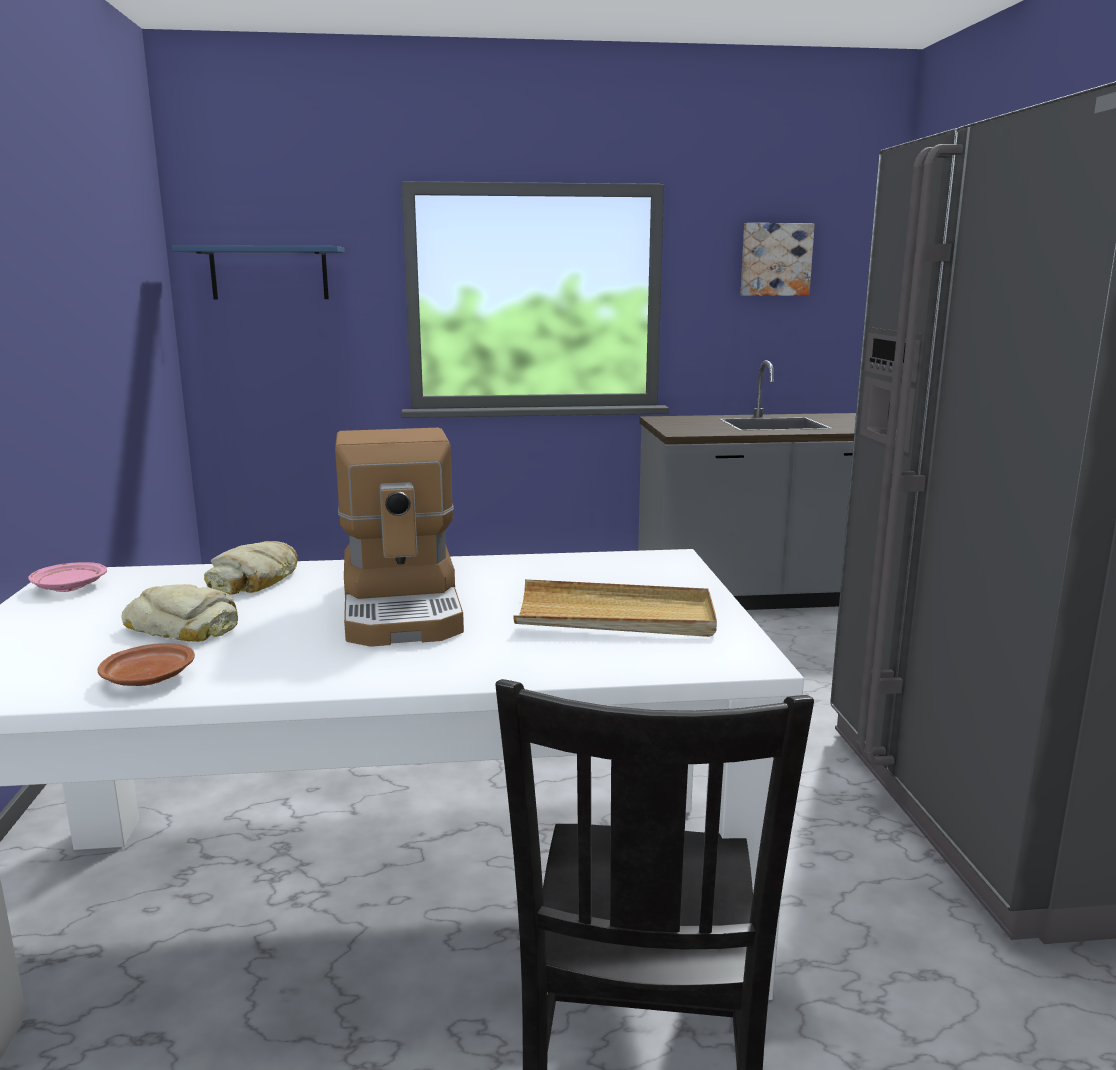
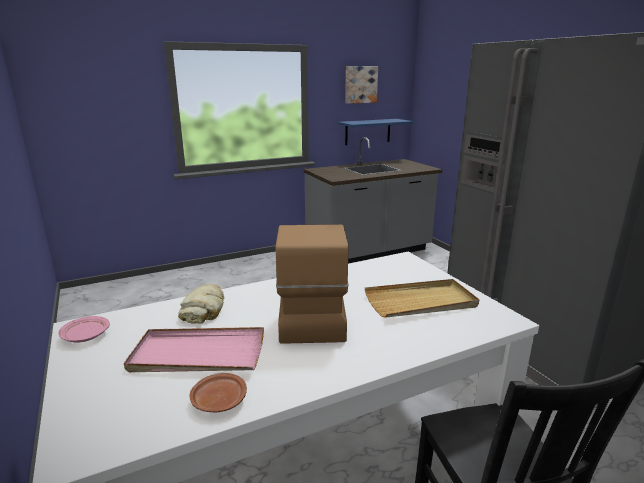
camera: 20 degrees left, 5 degrees up
(183, 627) = (198, 355): bread -> pink tray
(269, 273) = (84, 98): blue shelf -> blue shelf (367, 131)
(404, 607) = (310, 315): coffee machine -> coffee machine turned 150 degrees counterclockwise

